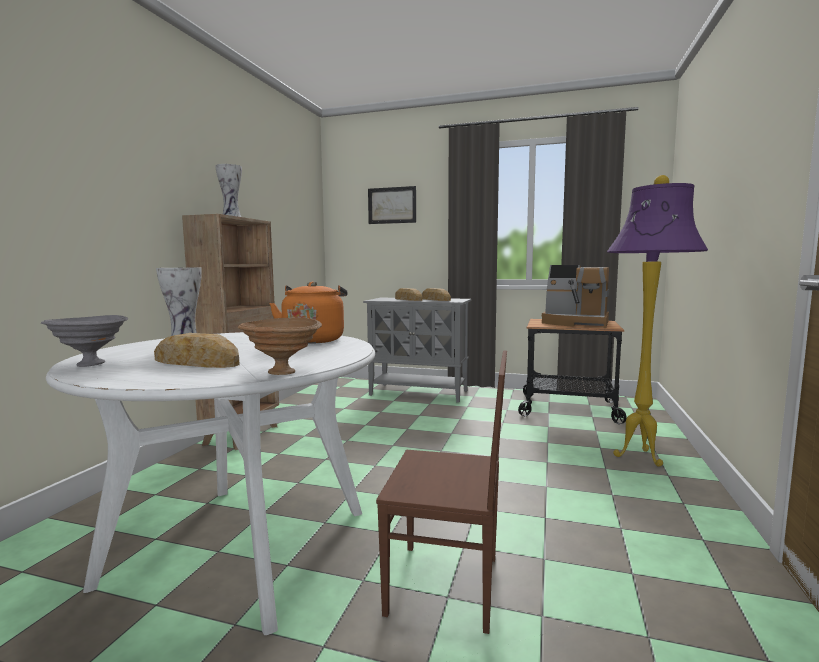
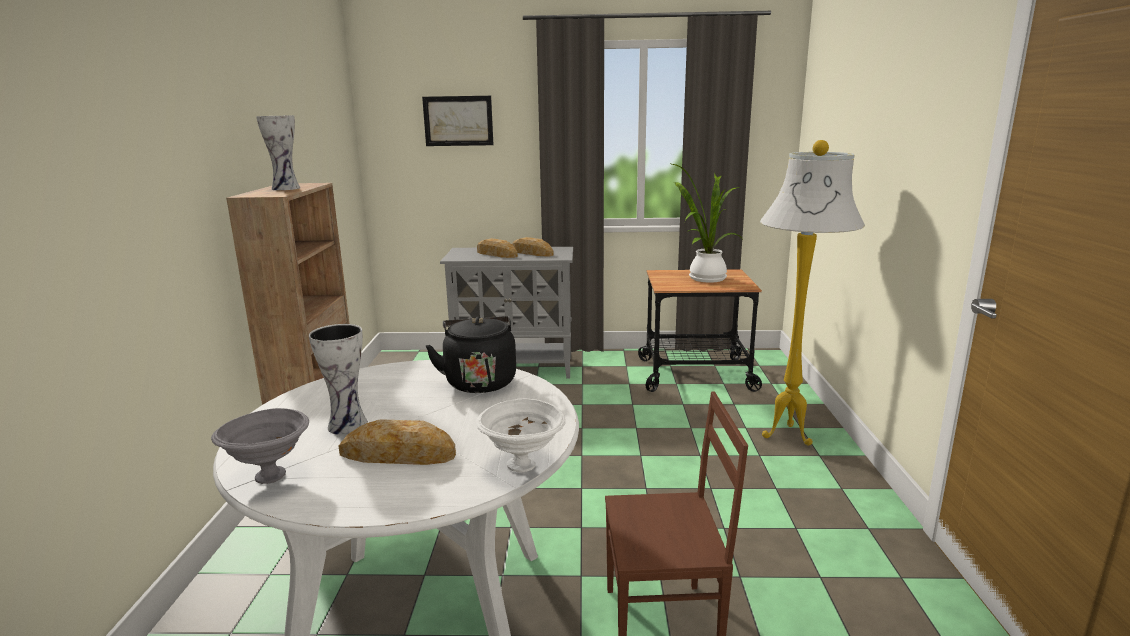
camera: 15 degrees left, 10 degrees up
(284, 373) = (523, 465): brown bowl -> white bowl
(314, 340) = (479, 381): orange kettle -> black kettle
(576, 323) = (704, 278): coffee machine -> potted plant
(642, 458) = (790, 436): purple floor lamp -> white floor lamp

